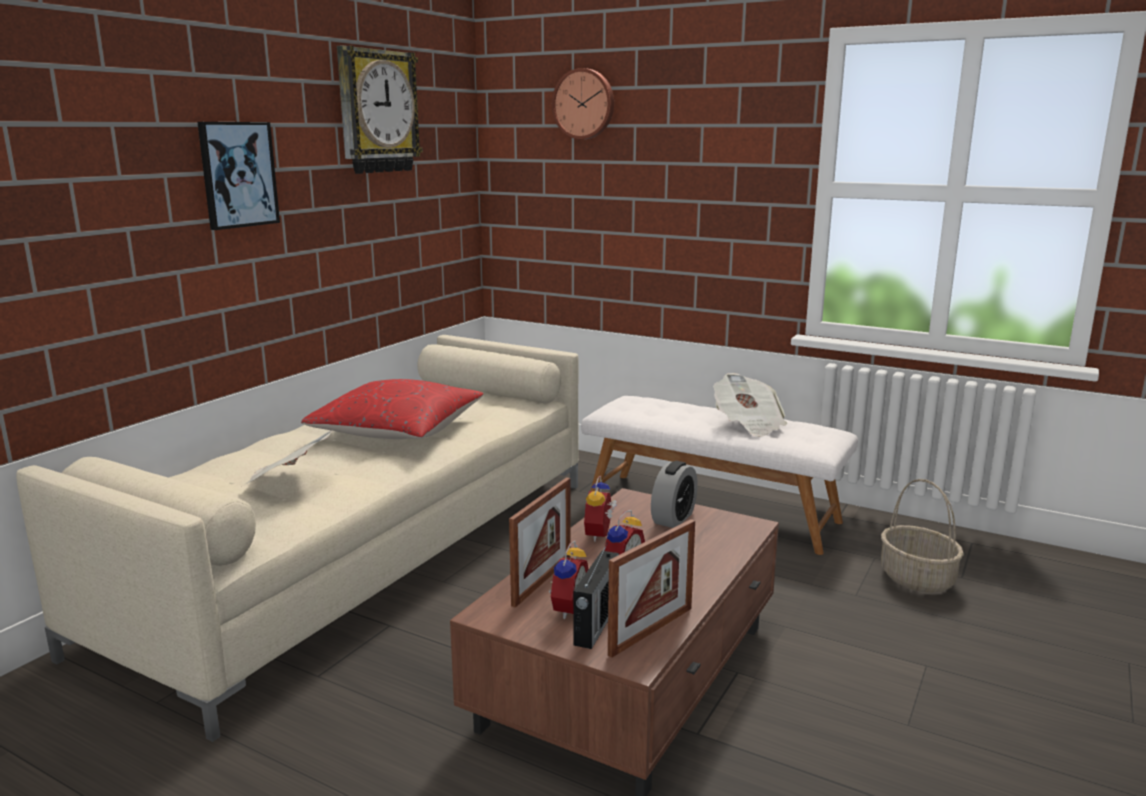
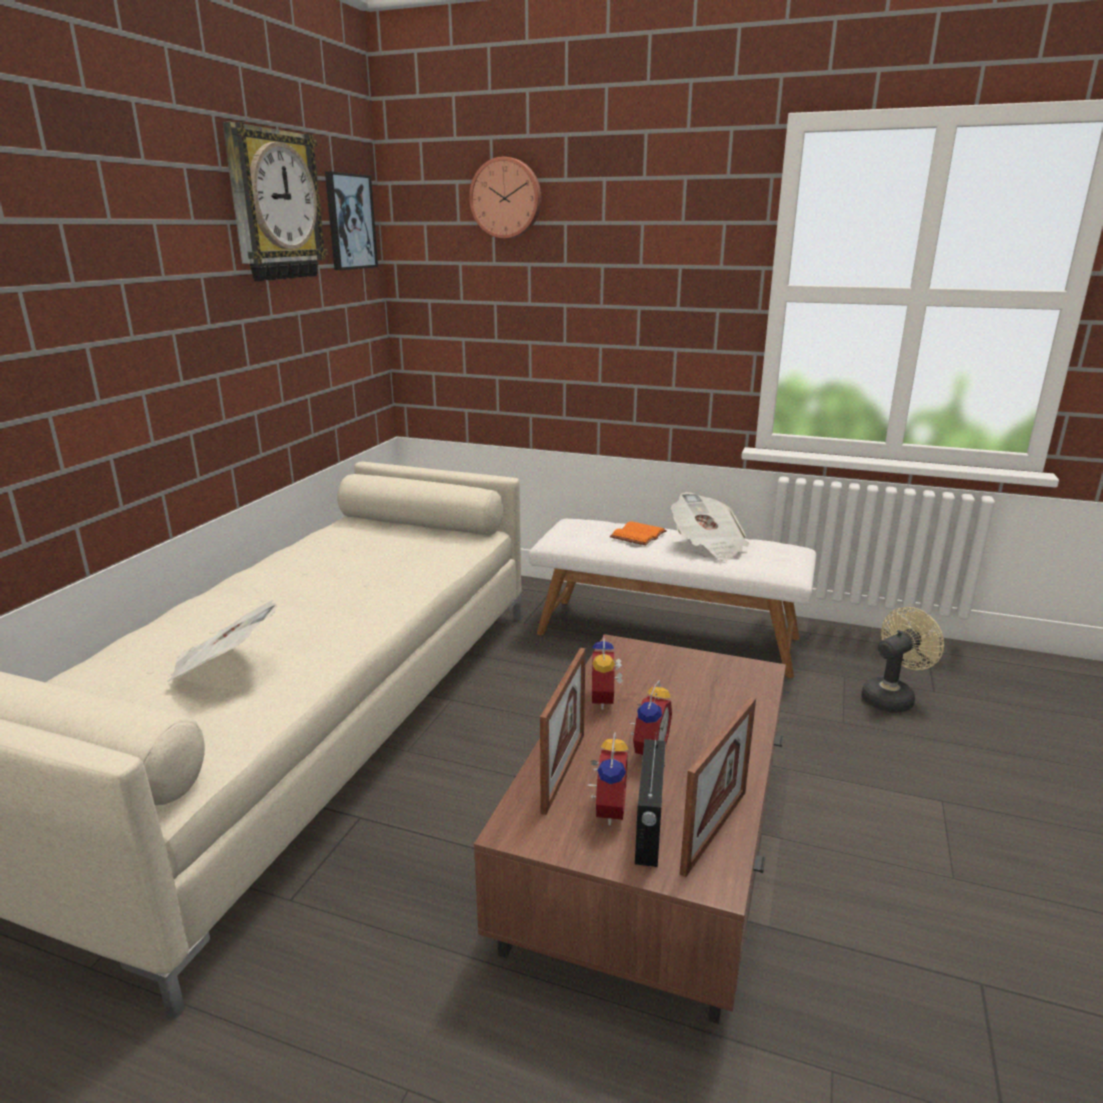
camera: 10 degrees left, 5 degrees up
(238, 174) = (115, 286): picture -> picture (350, 222)
(398, 431) = (337, 583): red pillow -> none
(673, 518) = (675, 670): alarm clock -> none
(685, 411) = (637, 535): none -> orange book
(915, 578) = (892, 697): basket -> beige fan

